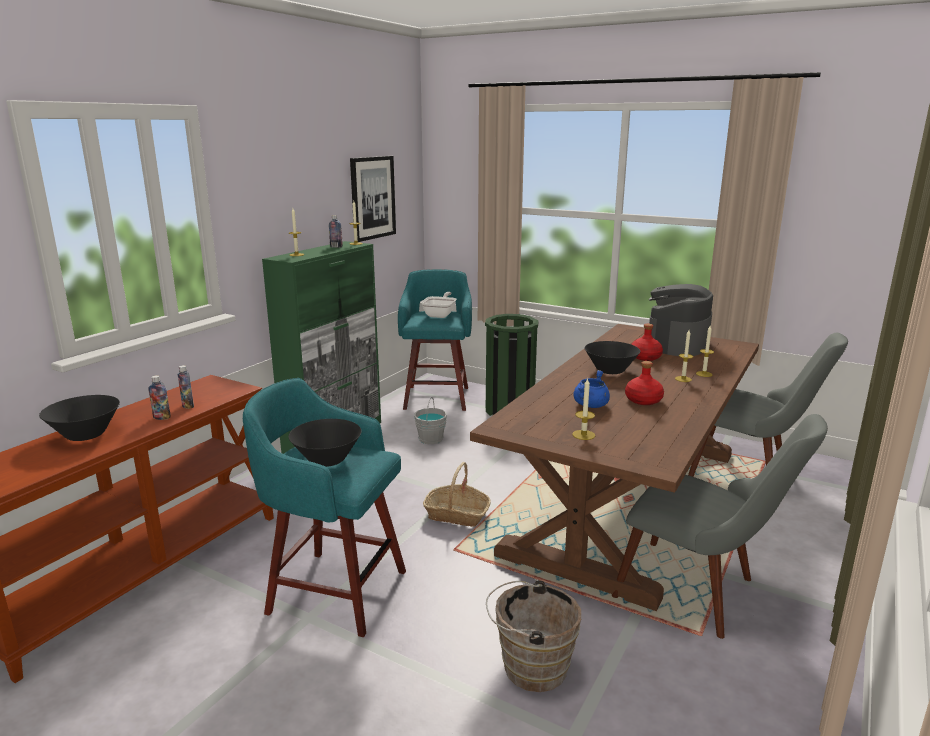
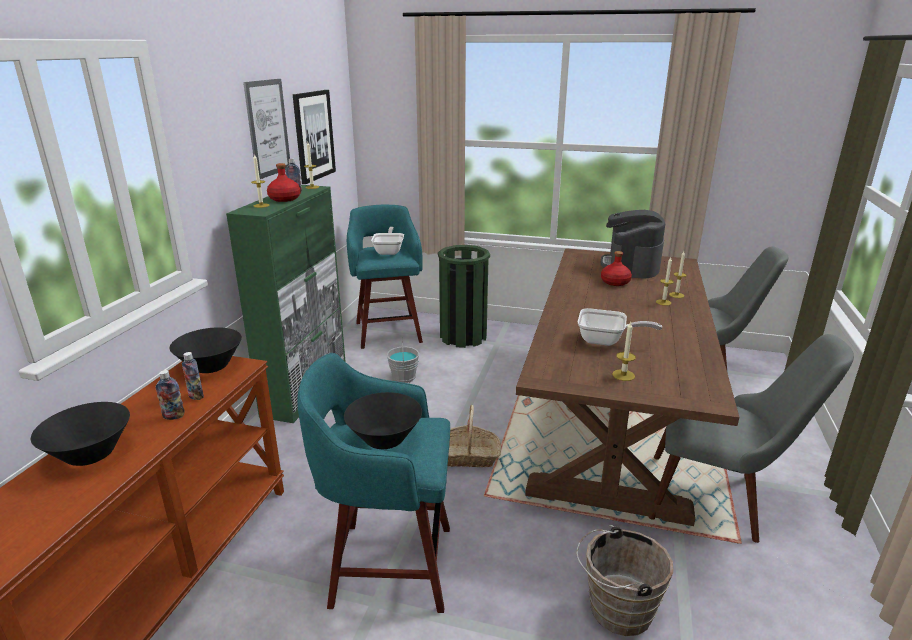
camera: 15 degrees left, 5 degrees up
(318, 187) = (268, 128): none -> picture
(591, 405) = (606, 341): blue cooking pot -> frying pan
(610, 370) = (595, 300): black bowl -> black bowl (210, 366)
(643, 400) = (646, 329): red bottle -> red bottle (284, 199)

